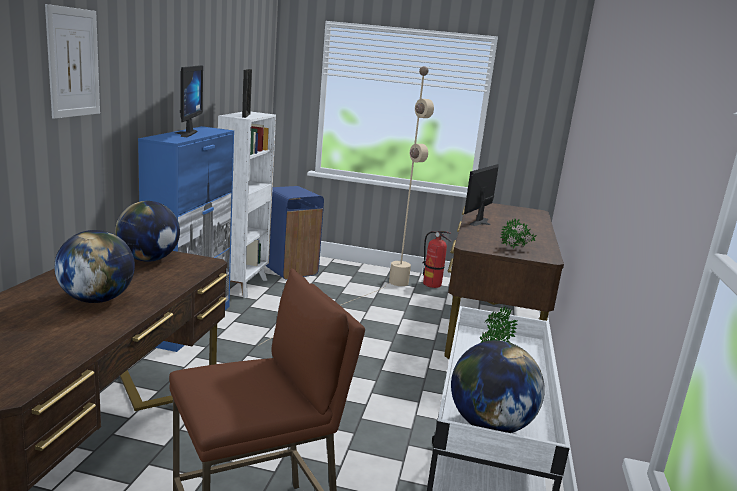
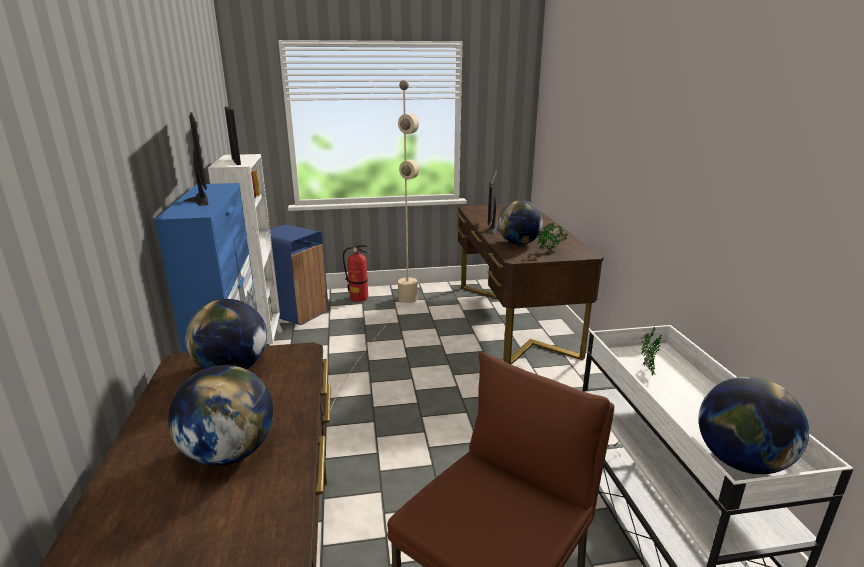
camera: 20 degrees left, 5 degrees up
(73, 63) = (77, 140): picture -> none
(432, 284) = (438, 293): fire extinguisher -> fire extinguisher (359, 298)
(489, 237) = (519, 243): none -> globe

